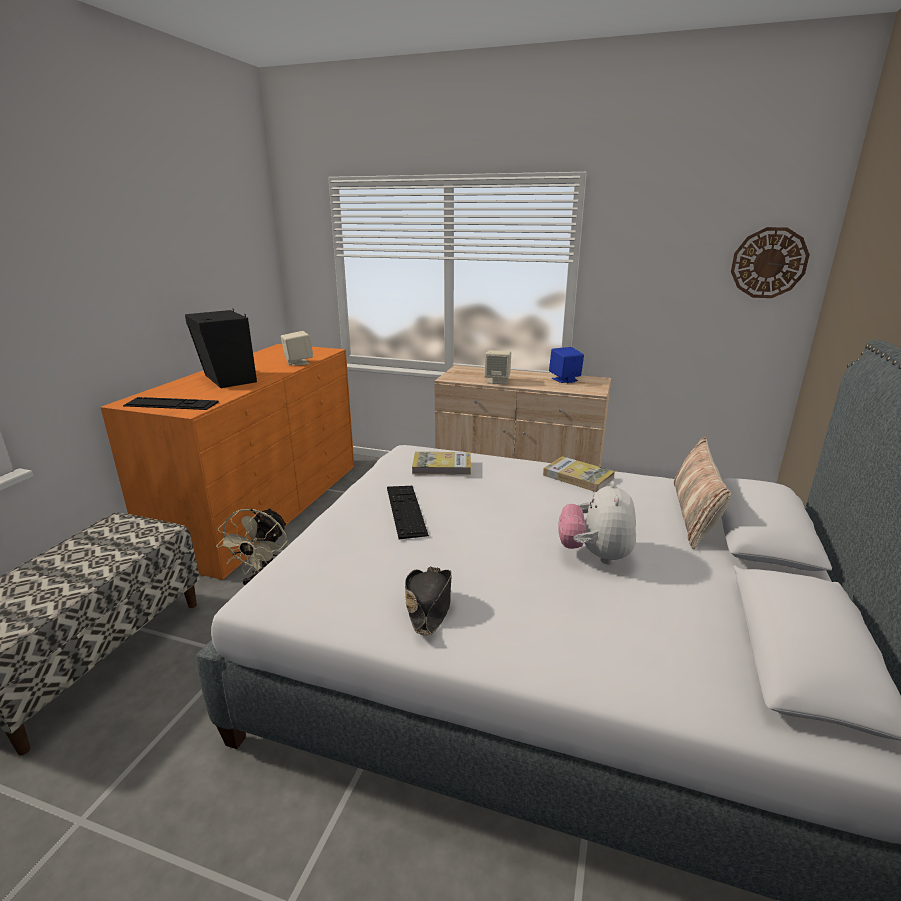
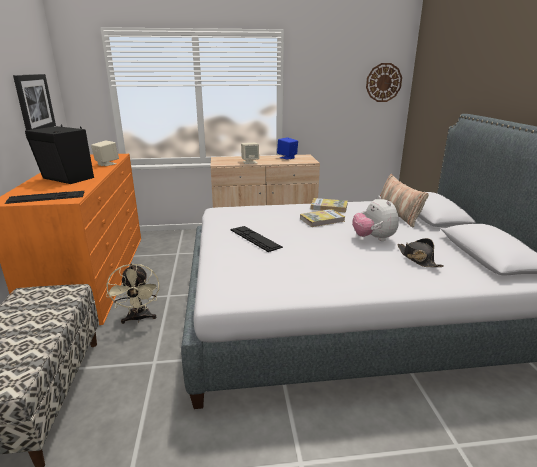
camera: 25 degrees left, 0 degrees up
(225, 277) = (34, 103): none -> picture
(429, 605) = (319, 276): black hat -> black hat (417, 259)
(442, 466) = (251, 213): book -> book (322, 220)

